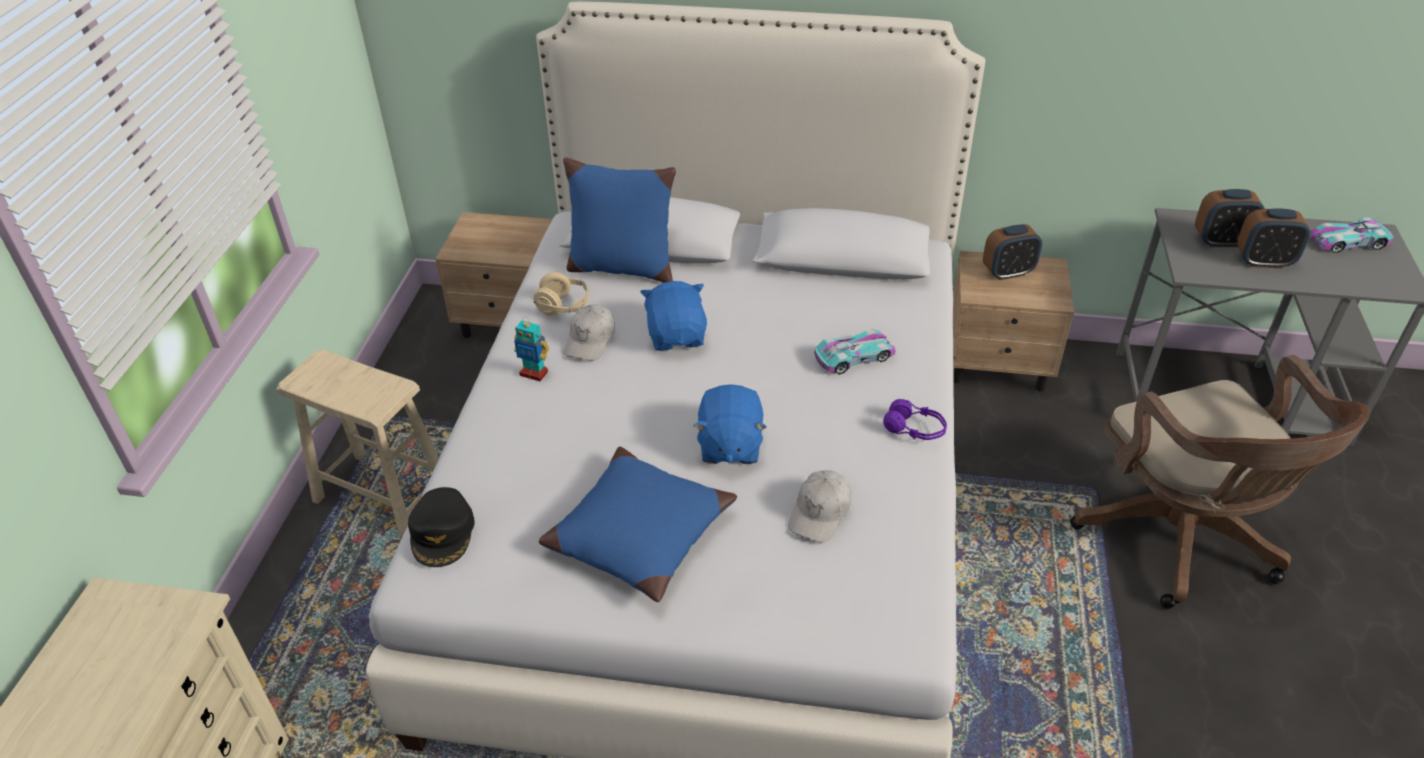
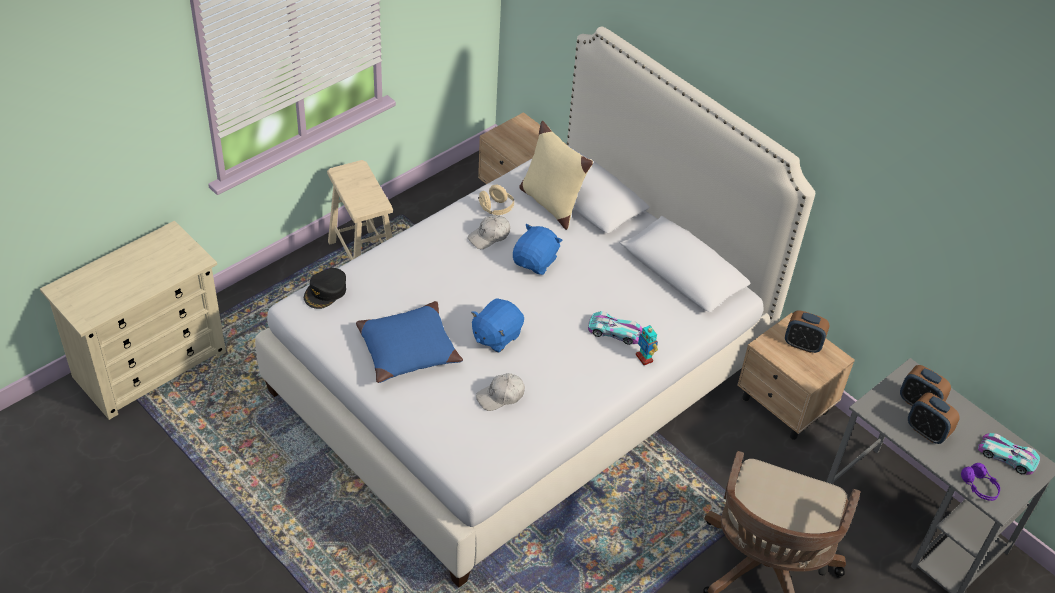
camera: 35 degrees right, 5 degrees up
(534, 373) = (443, 237): toy robot -> toy robot (644, 358)
(621, 267) = (551, 203): blue pillow -> beige pillow
(914, 429) = (597, 389): purple headphones -> purple headphones (979, 487)

